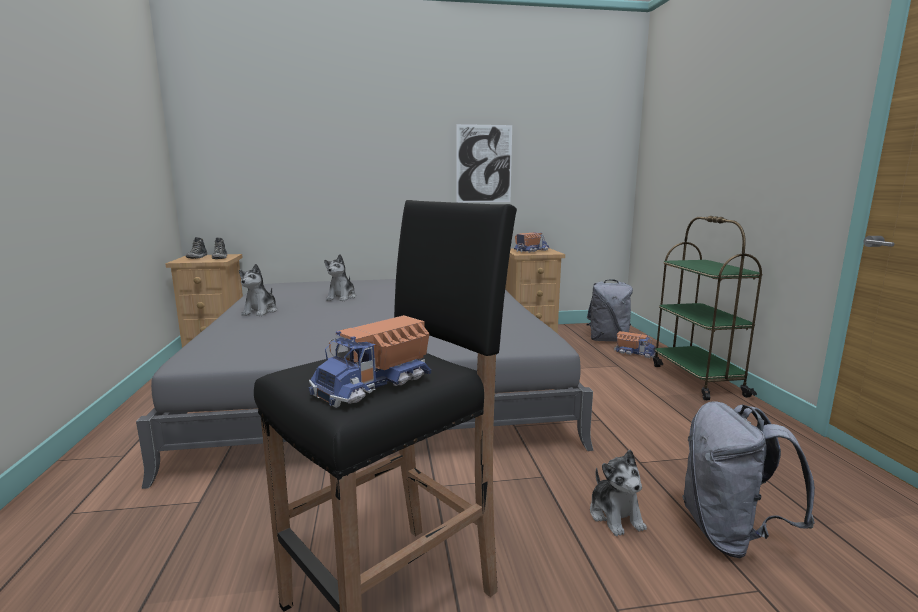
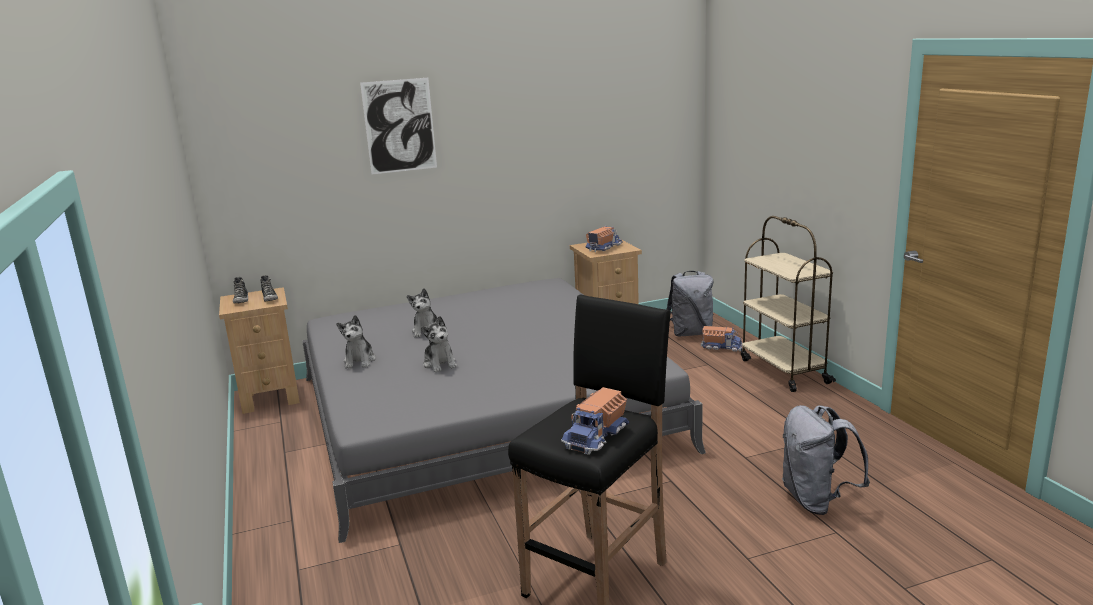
camera: 10 degrees left, 5 degrees up
(484, 164) = (543, 156): picture -> picture (399, 126)
(615, 516) = (734, 501): plush toy -> plush toy (440, 364)
(697, 379) = (783, 370): green cart -> beige cart

